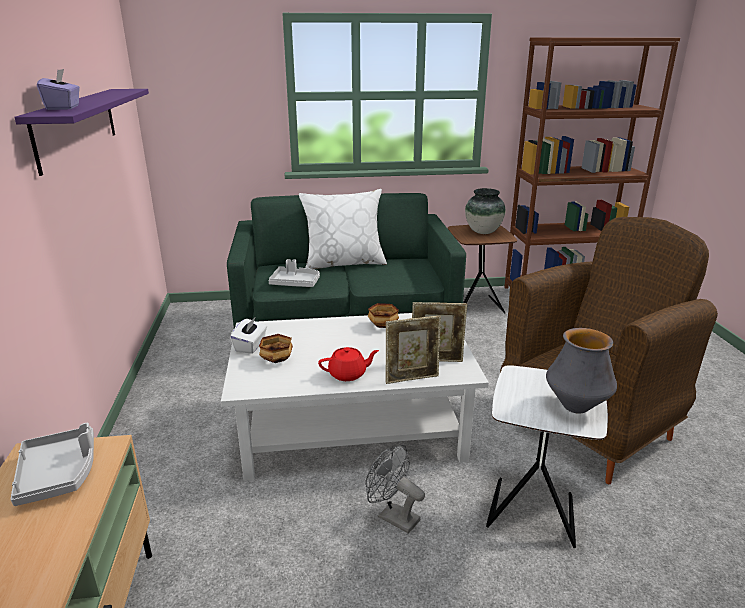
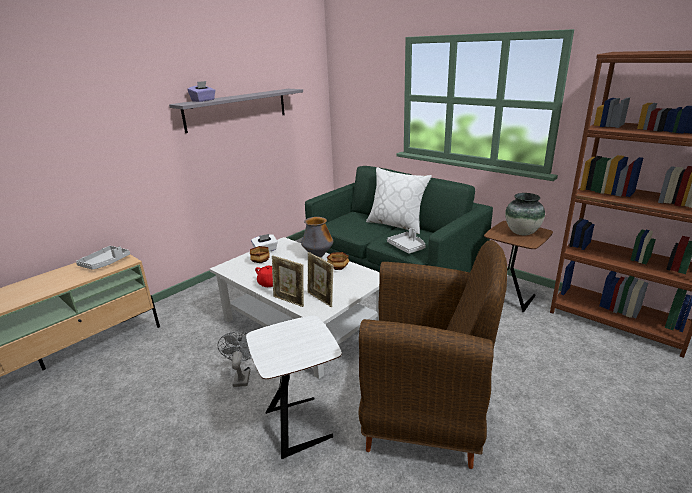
camera: 50 degrees right, 0 degrees up
(77, 126) = (237, 109): purple shelf -> grey shelf
(295, 283) = (346, 227): grey tray -> grey tray (407, 247)
(575, 407) = (290, 355): vase -> vase (318, 255)

